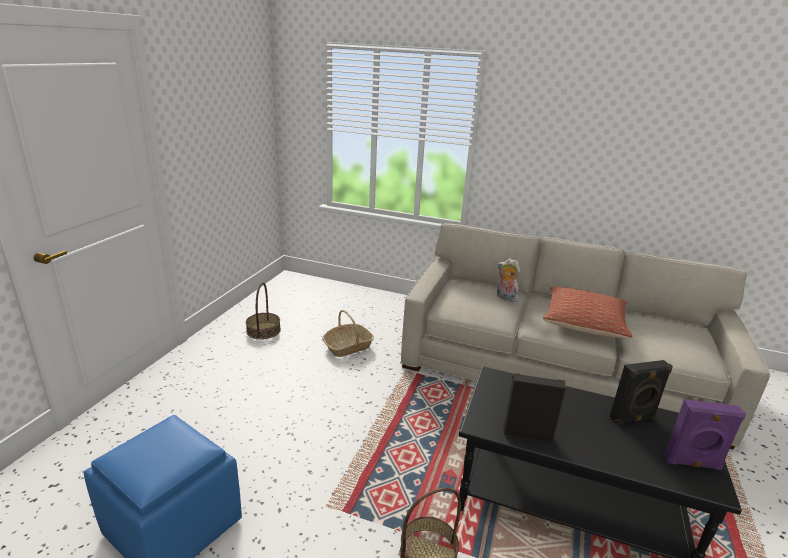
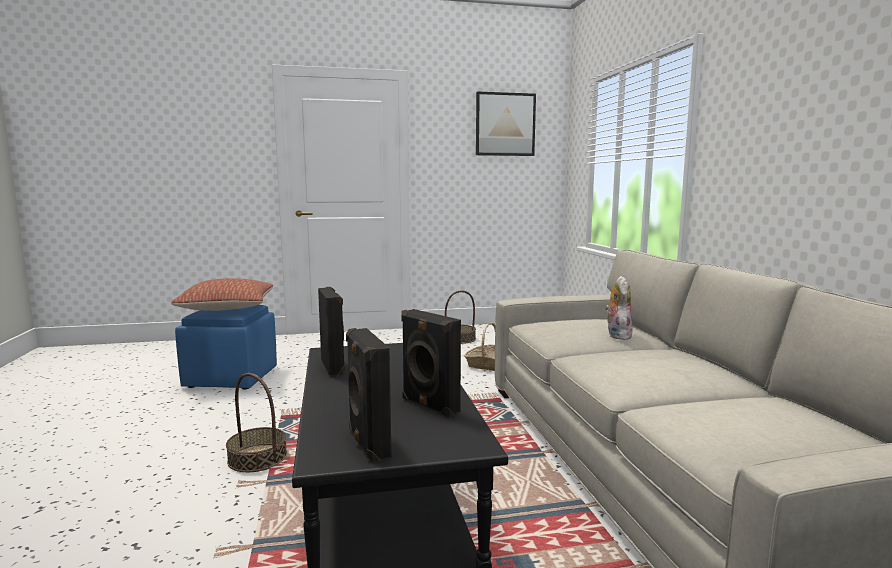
camera: 60 degrees right, 15 degrees down
(234, 84) = (505, 124): none -> picture
(584, 322) = (653, 372): pillow -> pillow (227, 308)
(692, 464) = (367, 443): purple speaker -> black speaker

